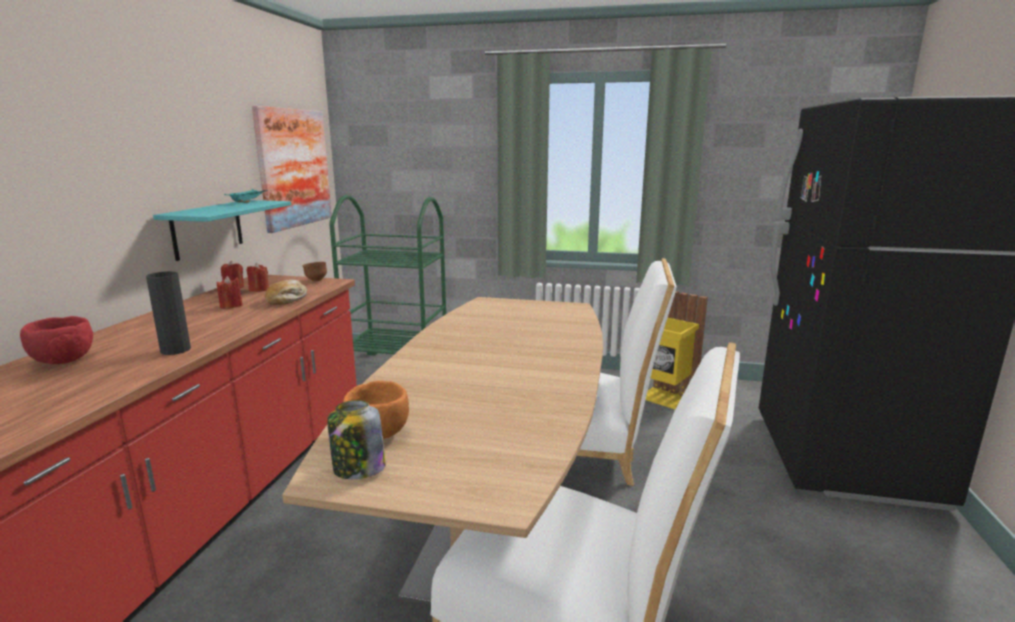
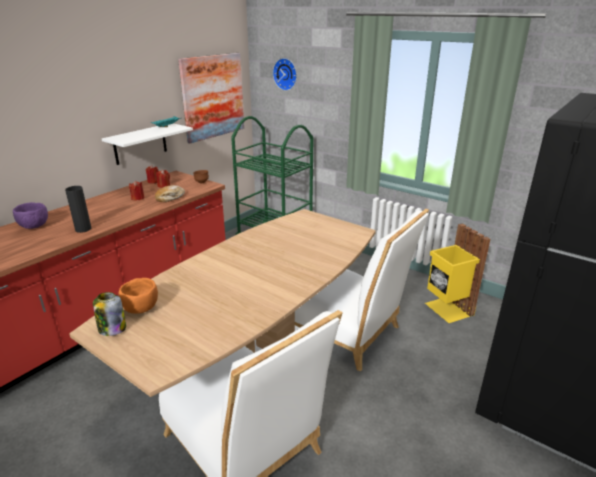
camera: 25 degrees right, 10 degrees up
(63, 361) = (33, 226): red bowl -> purple bowl
(207, 229) = (140, 144): turquoise shelf -> white shelf
(392, 138) = (286, 74): none -> wall clock

